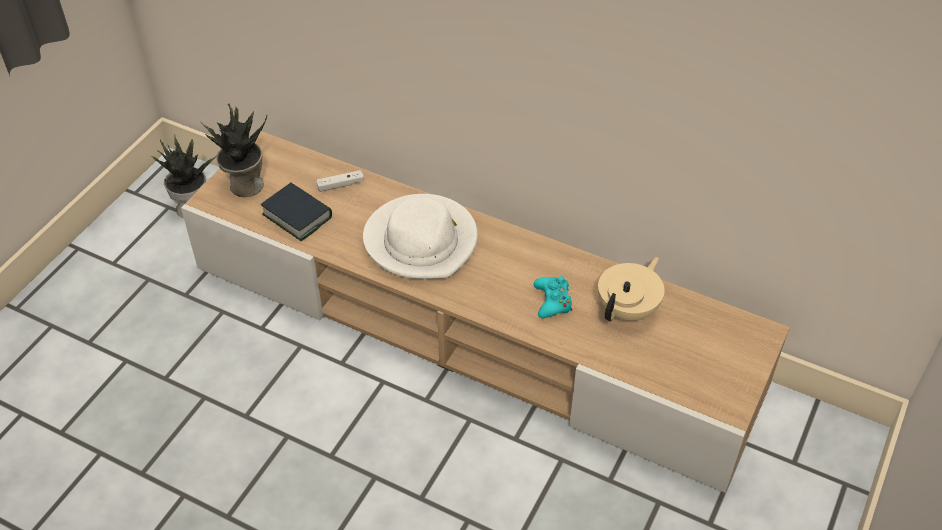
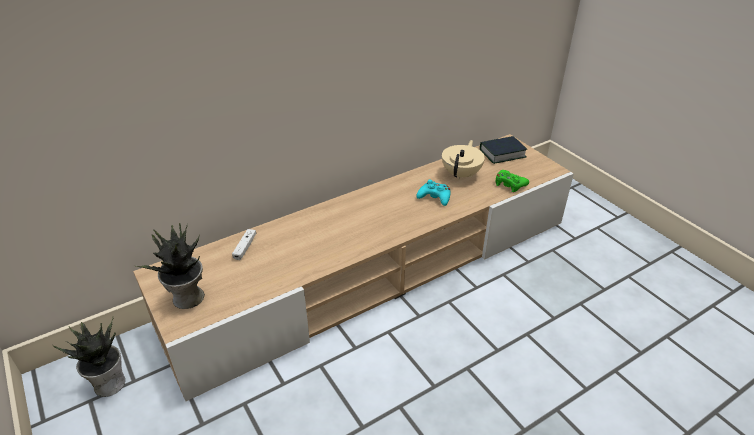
camera: 60 degrees left, 10 degrees down
(297, 216) = (252, 280): book -> book (502, 153)
(422, 241) = (337, 229): white hat -> none
(628, 309) = (461, 174): beige teapot -> beige teapot turned 45 degrees clockwise
(647, 369) = (509, 184): none -> green game controller

